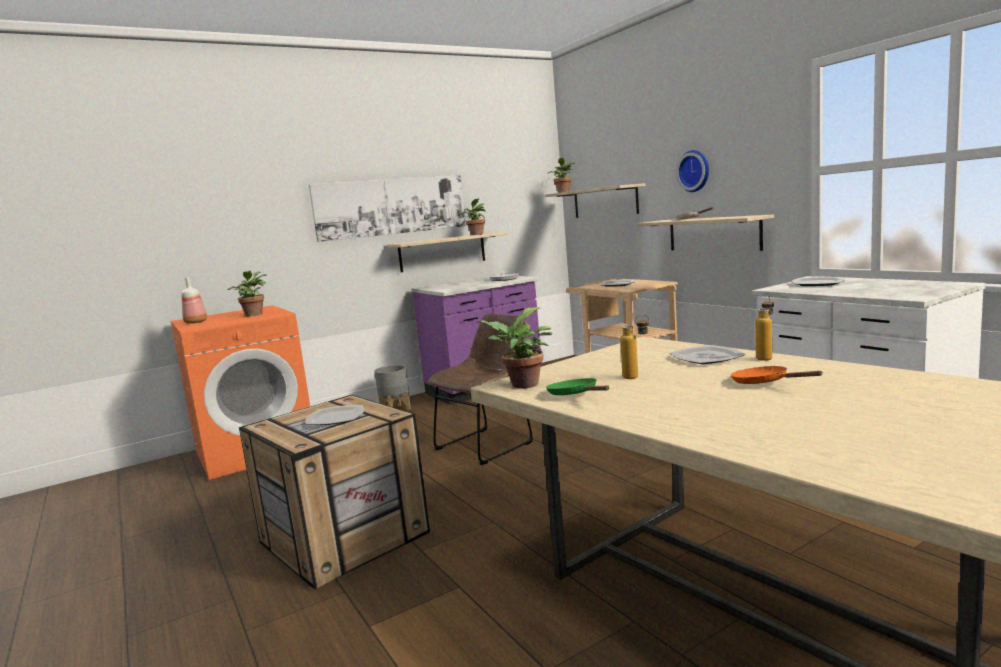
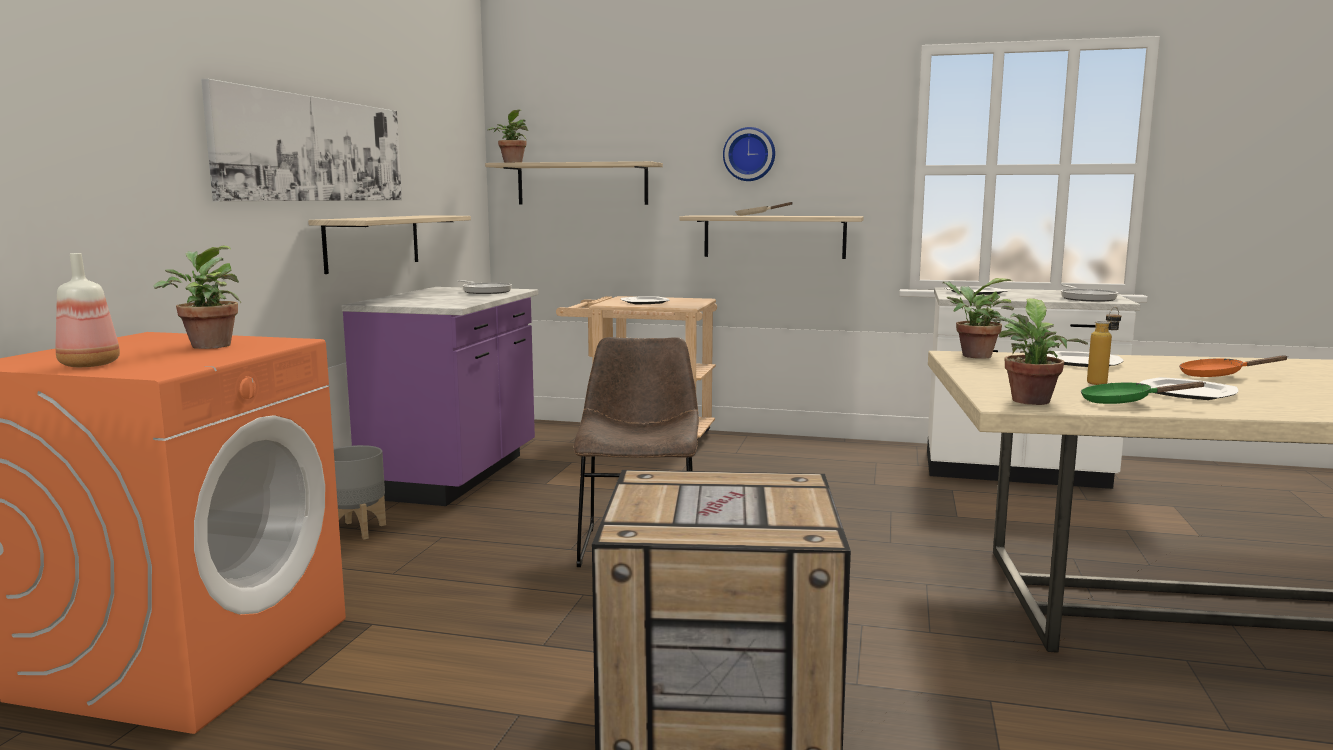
camera: 45 degrees left, 0 degrees up
(336, 418) = (727, 498): plate -> plate (1188, 392)
(476, 234) = (429, 216): potted plant -> potted plant (972, 356)
(766, 357) = (1127, 358): bottle -> none
(898, 292) = (1086, 298): none -> frying pan

